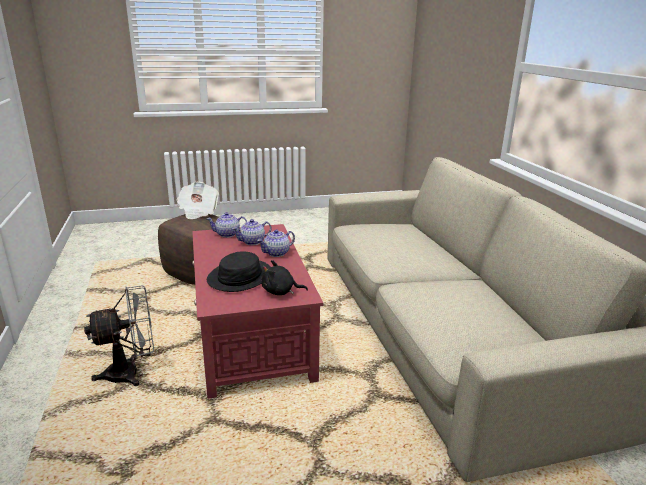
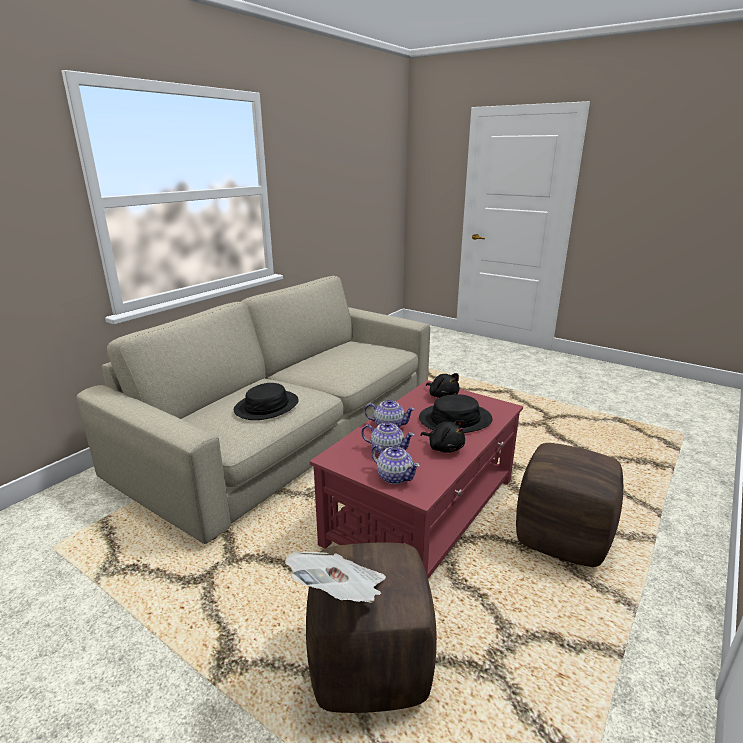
camera: 130 degrees left, 0 degrees up
(131, 373) = (562, 538): grey fan -> brown ottoman
(221, 257) = (444, 447): none -> black plush toy
(385, 242) = (267, 406): none -> black hat

